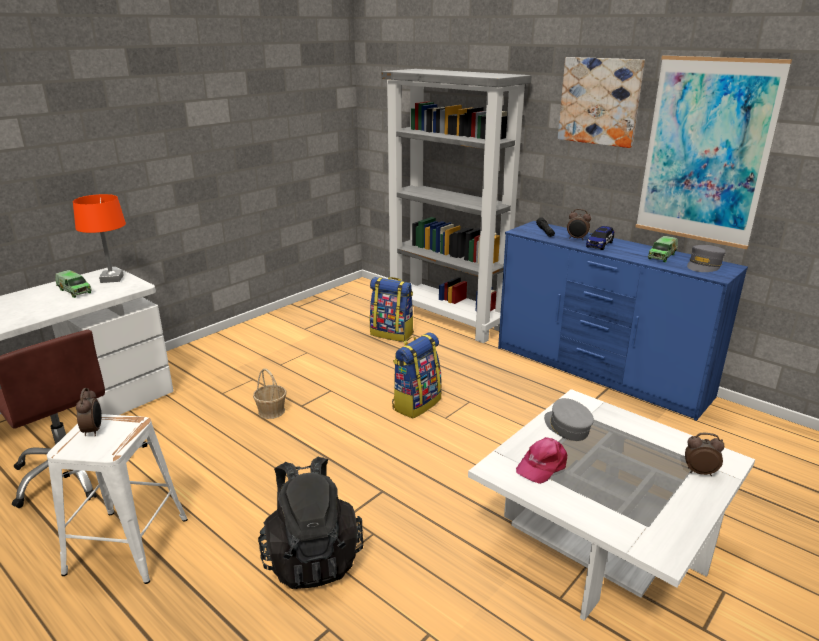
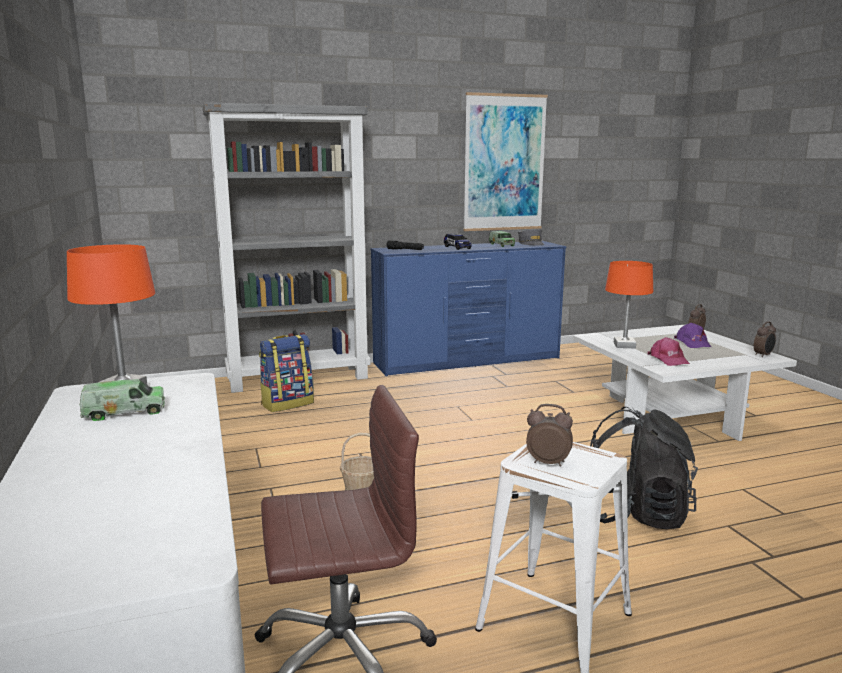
camera: 60 degrees left, 10 degrees down
(416, 403) = (435, 424): backpack -> none
(566, 427) = (624, 345): grey cap -> orange table lamp
(577, 239) = (435, 248): alarm clock -> alarm clock (763, 355)
(600, 101) = (419, 131): picture -> none
(647, 475) = (692, 343): none -> purple cap

